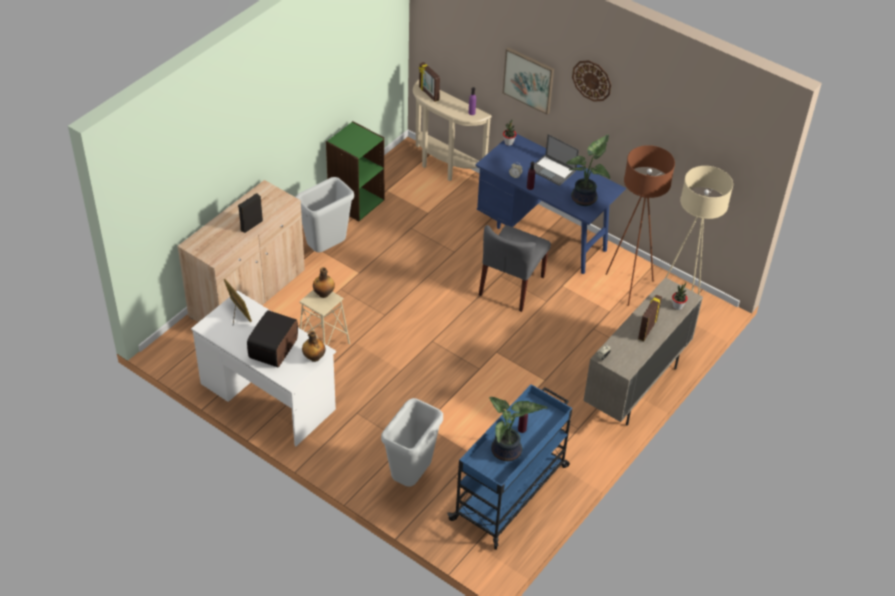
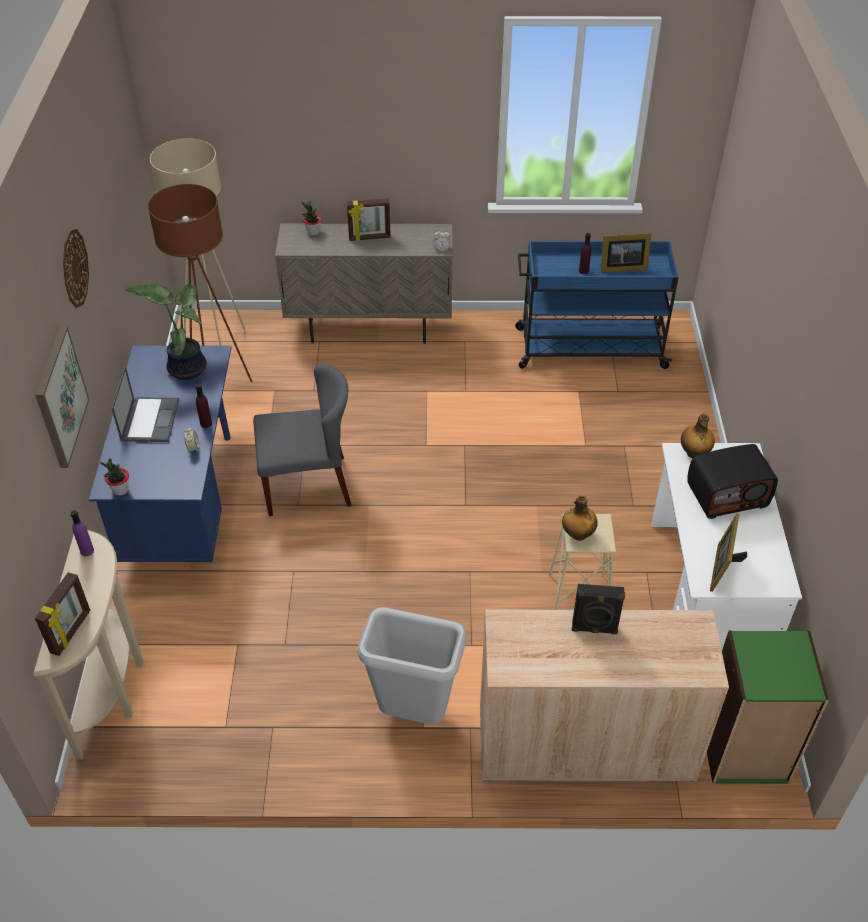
camera: 125 degrees left, 0 degrees up
(356, 202) = (283, 748): green bookcase -> green bookcase (744, 751)
(410, 476) = (655, 420): grey trash can -> none
(507, 452) = (621, 267): potted plant -> picture frame

